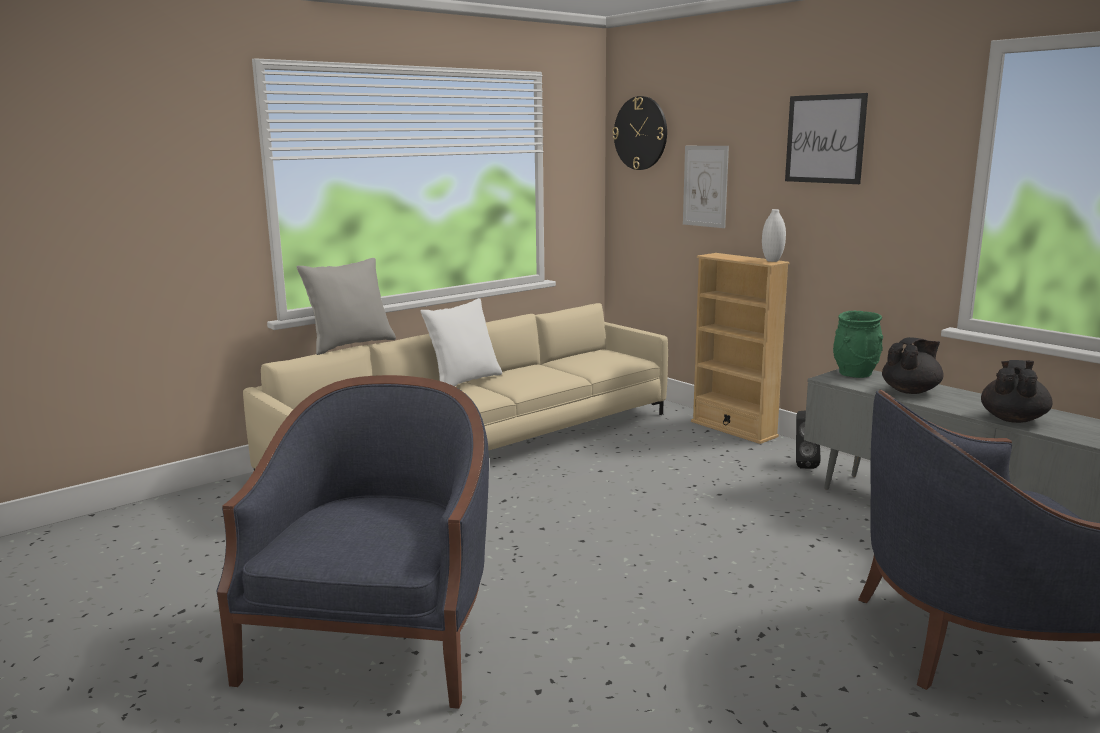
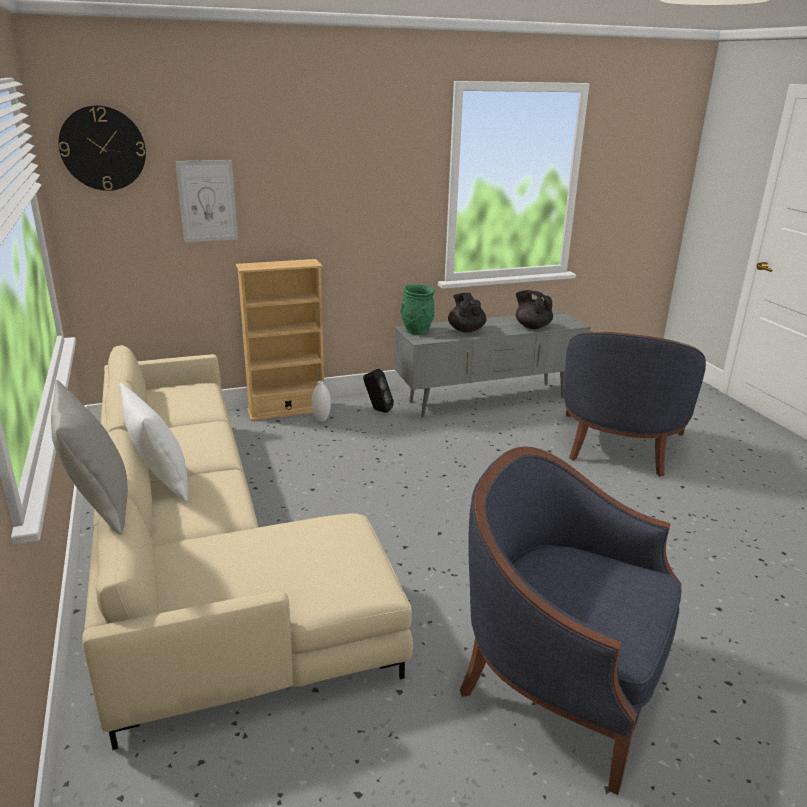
camera: 70 degrees left, 10 degrees up
(772, 261) = (307, 261): white vase -> white vase (321, 419)
(825, 139) = (333, 152): picture -> none

